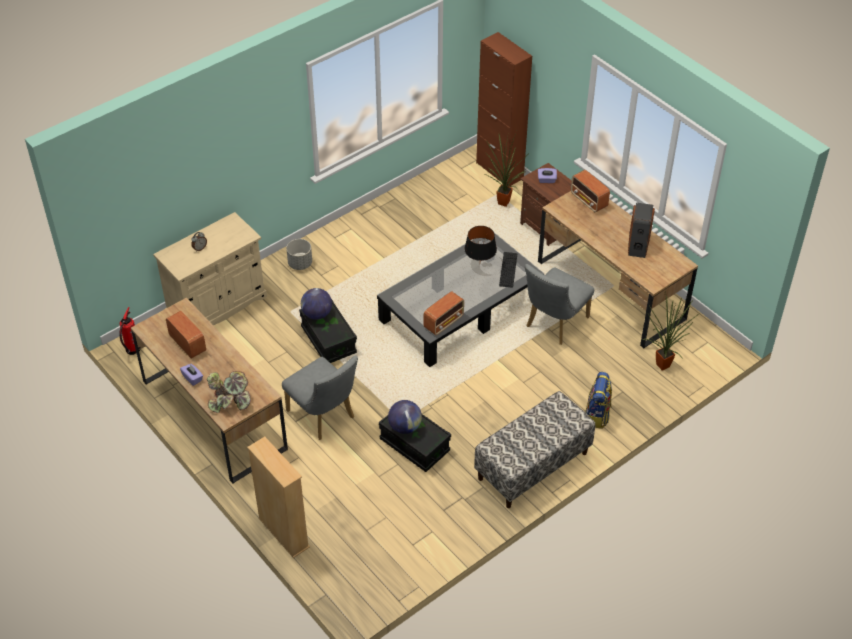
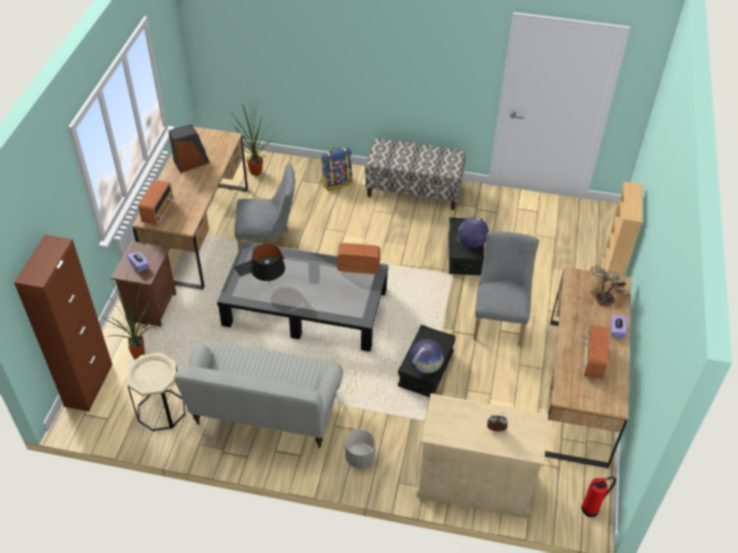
camera: 130 degrees left, 0 degrees up
(385, 239) = (266, 413): none -> sofa
(442, 193) = (161, 410): none -> beige side table

